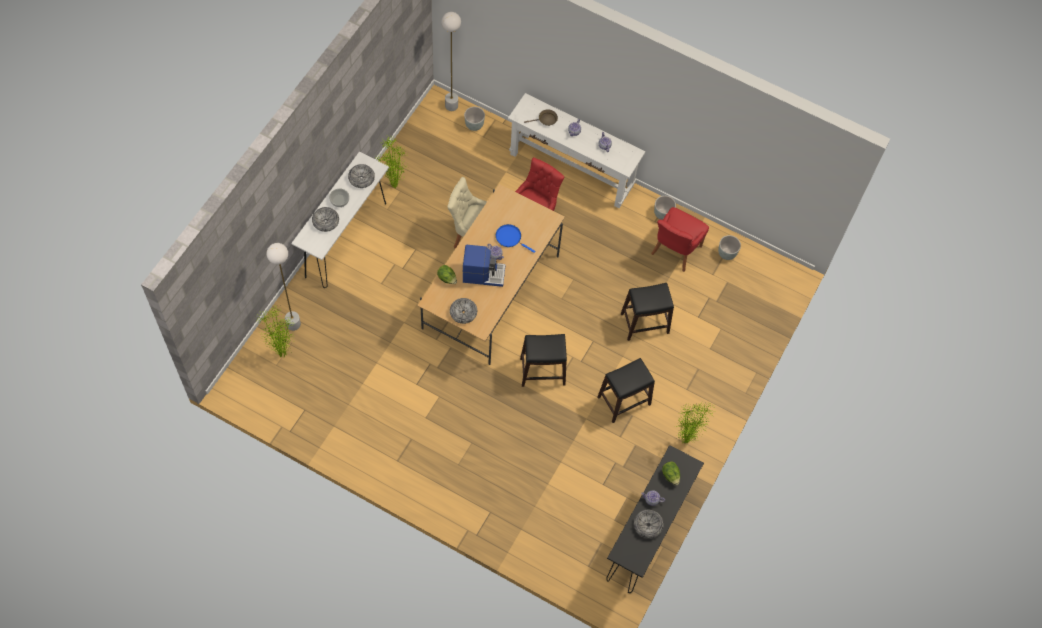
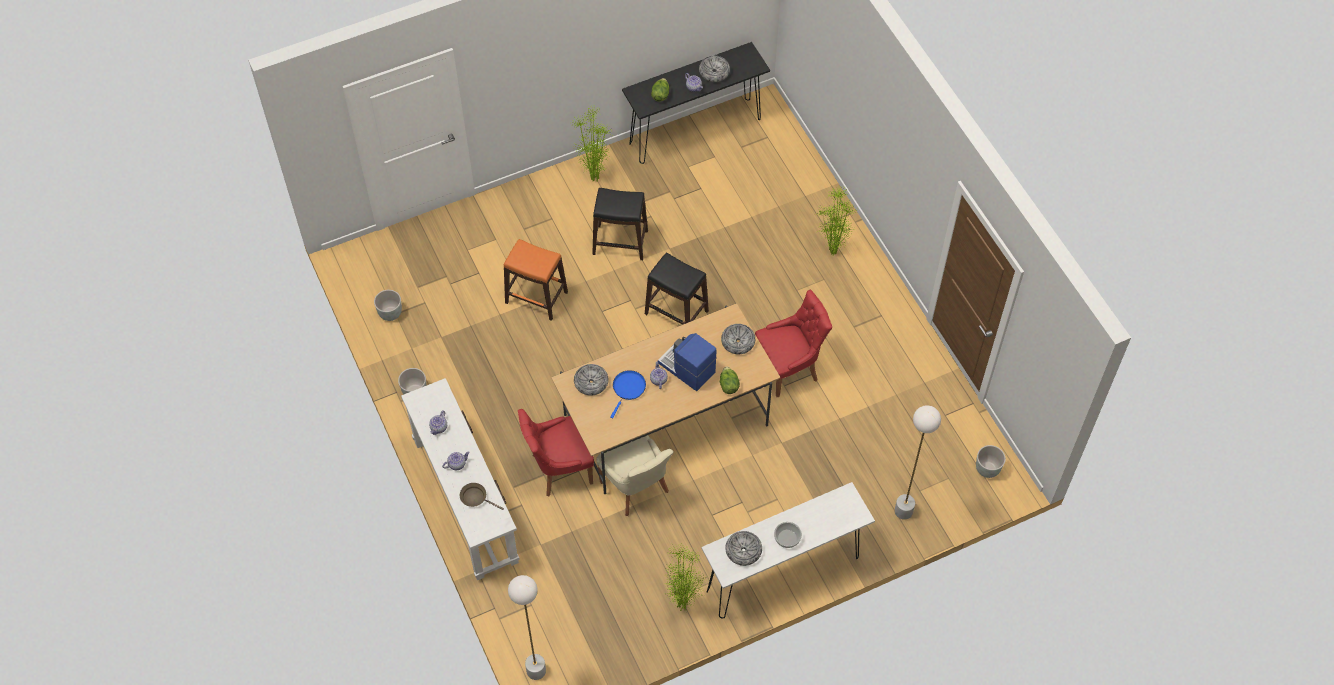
camera: 140 degrees left, 5 degrees down
(282, 353) = (934, 486): potted plant -> potted plant (832, 253)
(325, 221) = (819, 522): bowl -> bowl (591, 382)
(474, 125) = (530, 626): grey planter -> grey planter (987, 469)
(510, 238) = (628, 389): blue frying pan -> blue frying pan turned 135 degrees counterclockwise
(645, 323) = (536, 297): black stool -> orange stool
(674, 251) = (440, 347): red chair -> red chair (789, 368)

